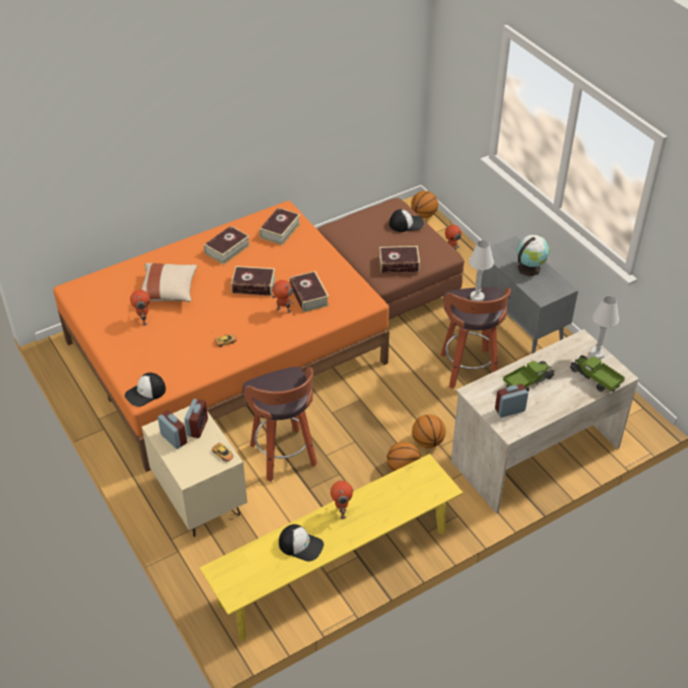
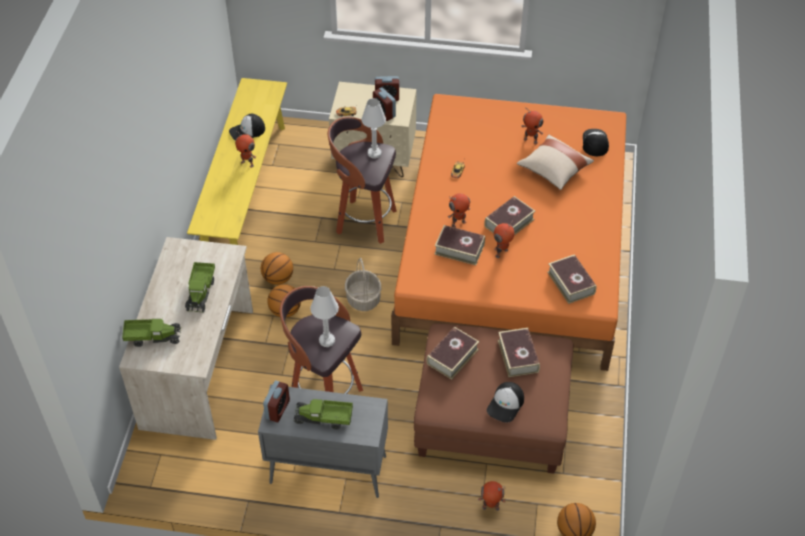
camera: 130 degrees right, 5 degrees up
(145, 393) = (448, 106): cap -> cap (594, 143)
(227, 249) = (576, 233): book -> book (518, 356)
(289, 274) = (502, 253): none -> toy robot
(364, 405) = (363, 298): none -> basket
(509, 410) = (191, 261): alarm clock -> alarm clock (277, 409)
(530, 268) = (324, 419): globe -> toy truck
(597, 354) = (172, 362): white table lamp -> white table lamp (374, 153)

